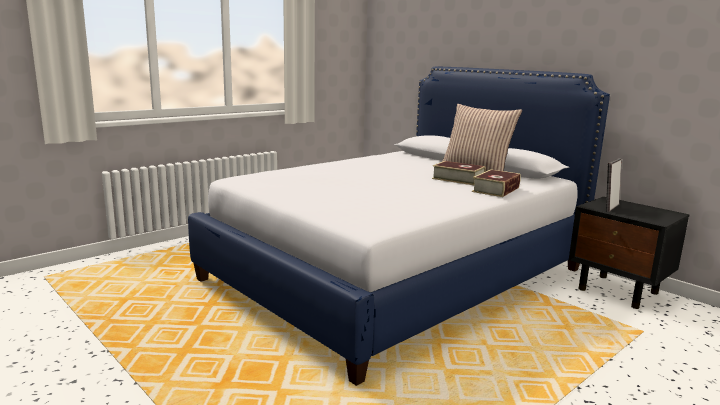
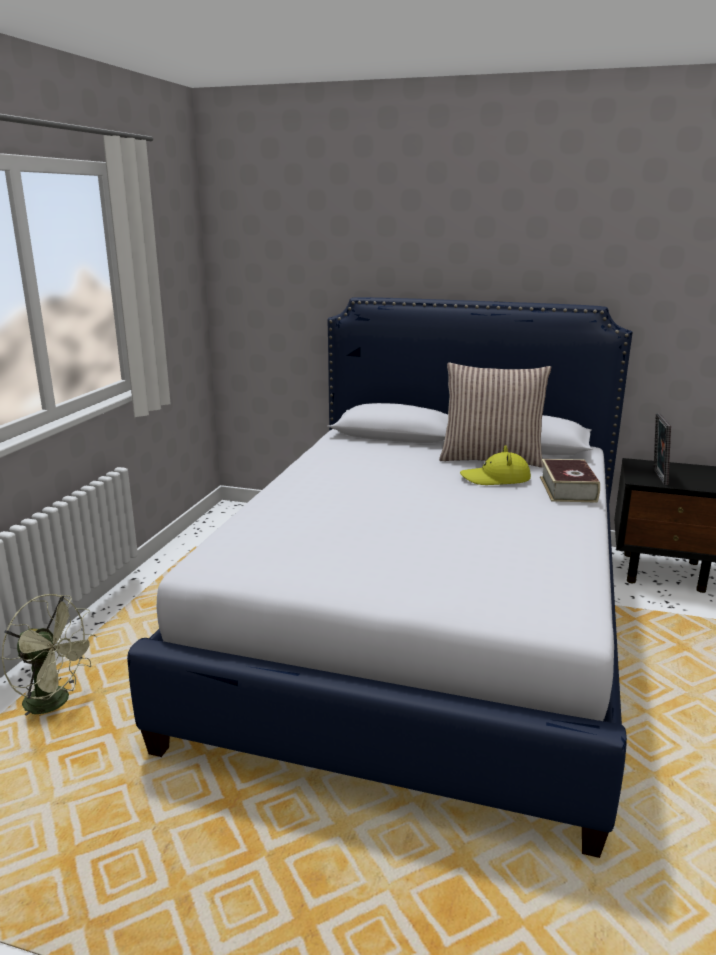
camera: 30 degrees left, 5 degrees up
(184, 252) = (56, 702): none -> green fan
(458, 179) = (496, 478): book -> yellow hat

